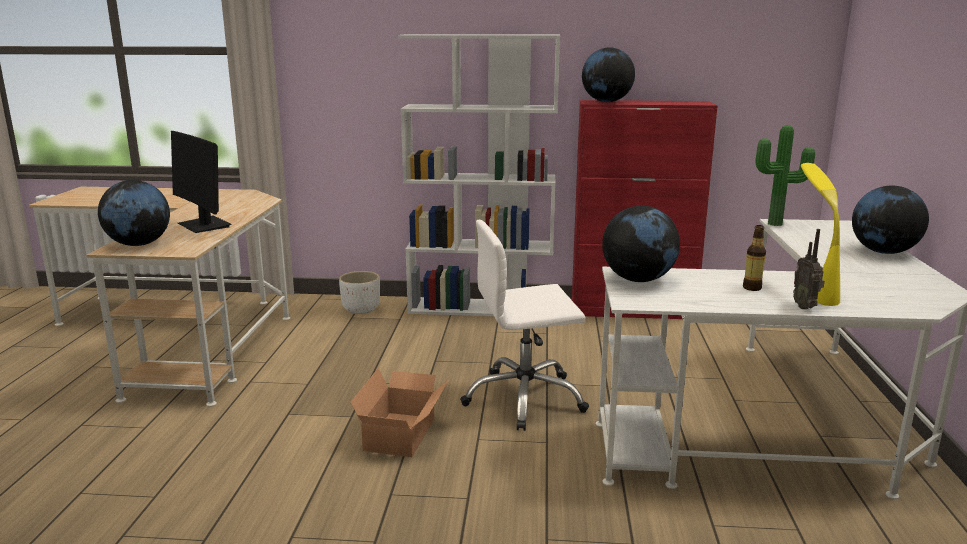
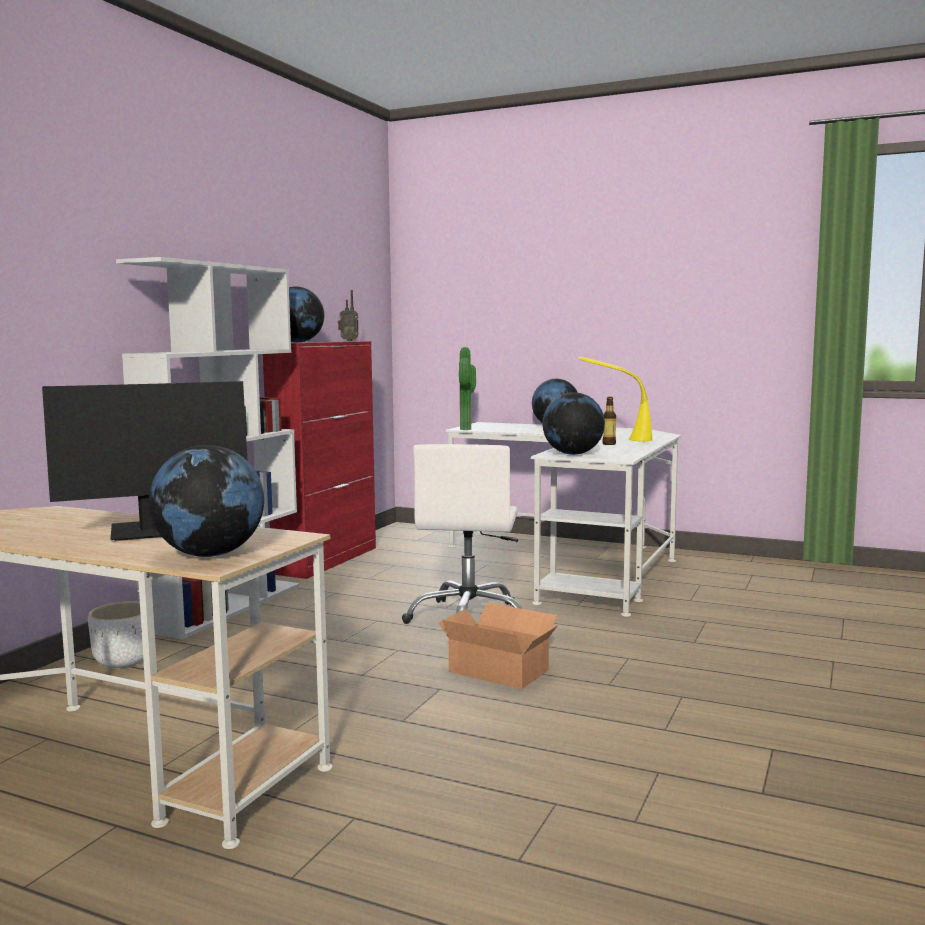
camera: 70 degrees left, 10 degrees down
(805, 307) = (651, 442): radio -> radio (349, 341)

